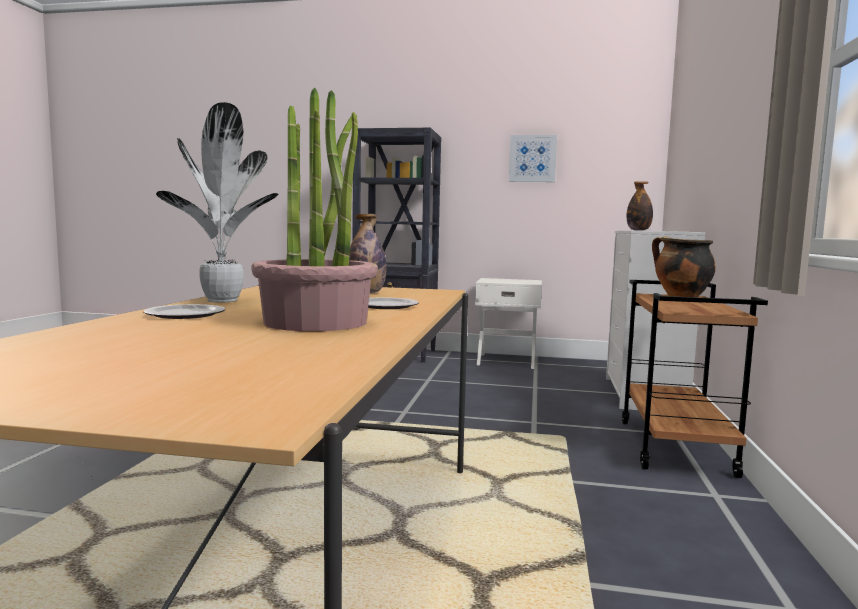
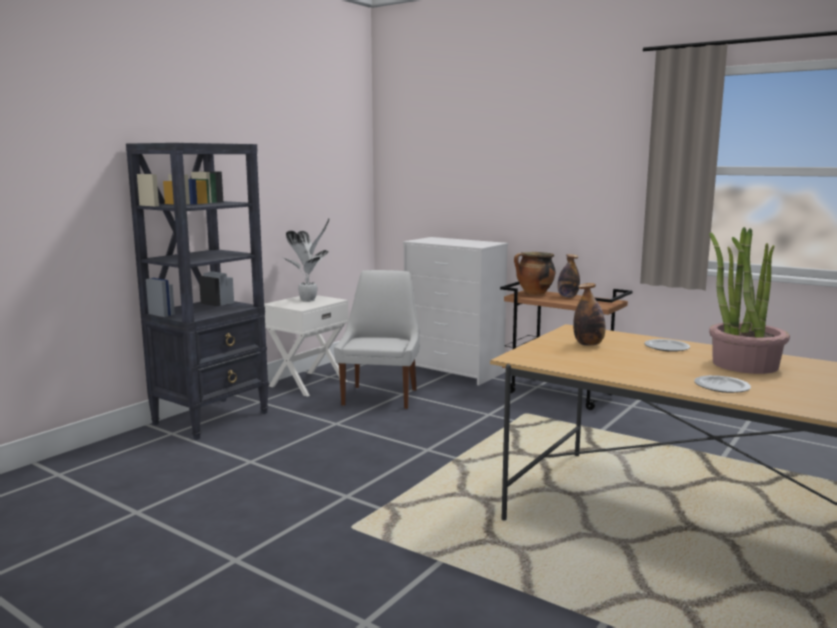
camera: 65 degrees left, 5 degrees up
(222, 301) = (642, 377): potted plant -> potted plant (309, 300)
(515, 382) = (381, 396): none -> white chair
(532, 158) = (289, 169): picture -> none
(638, 230) = (442, 242): bottle -> bottle (567, 296)

